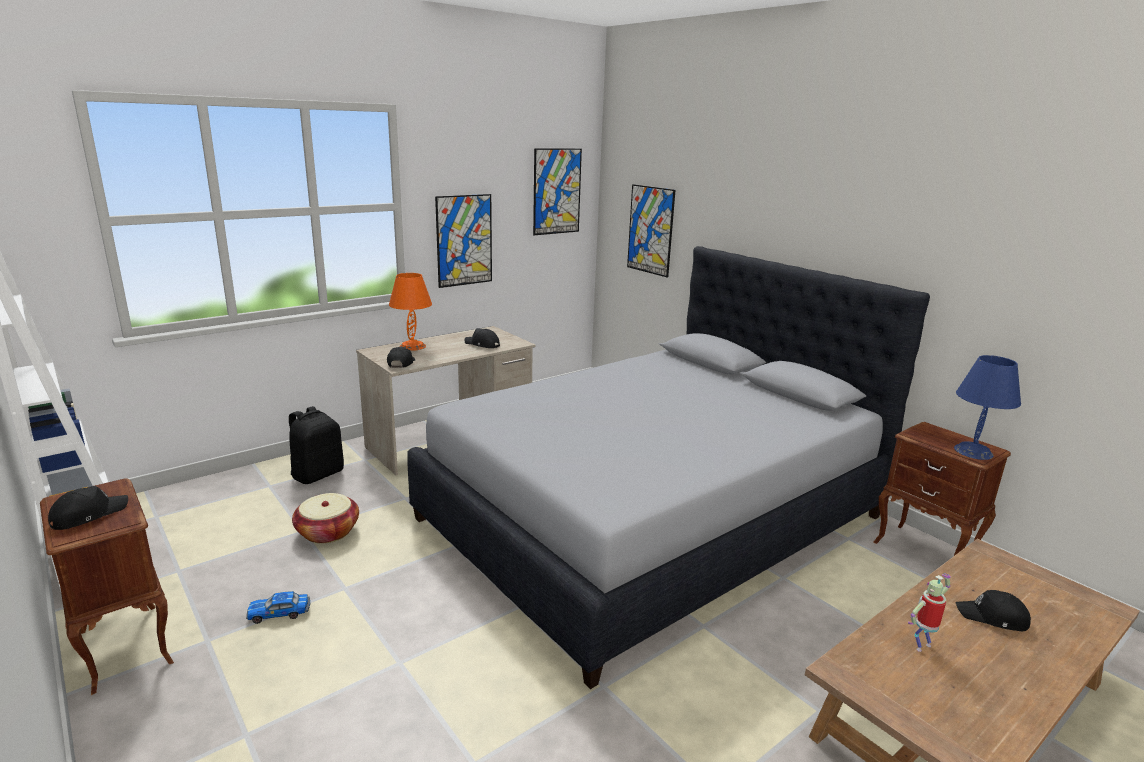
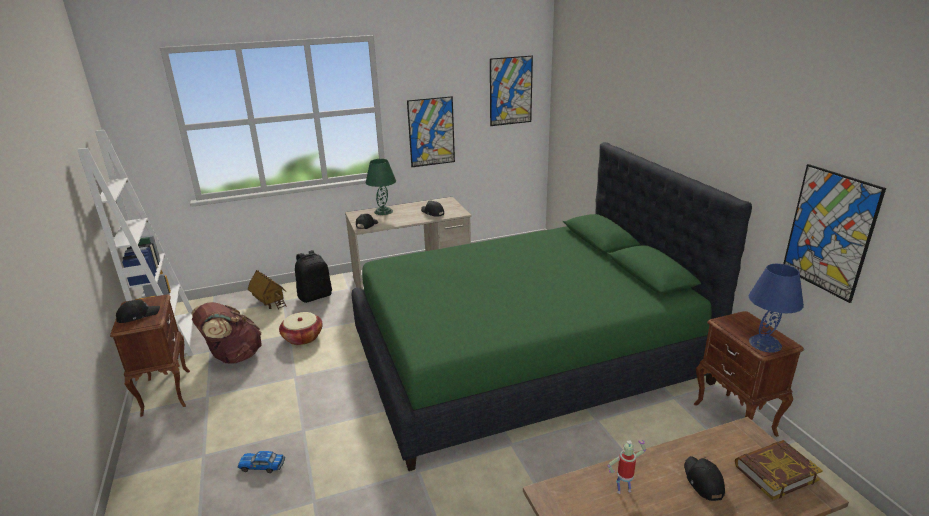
camera: 20 degrees right, 5 degrees up
(224, 574) = (233, 356): none -> brown backpack
(247, 490) = (269, 302): none -> toy house
(279, 613) = (252, 386): toy car -> toy car (262, 466)
(413, 346) = (383, 211): orange table lamp -> green table lamp
(650, 230) = (580, 124): picture -> picture (829, 232)
(653, 517) = (524, 358): grey bed -> green bed
(993, 617) = (702, 481): black cap -> black cap turned 45 degrees clockwise
(1051, 593) = (775, 472): none -> book

